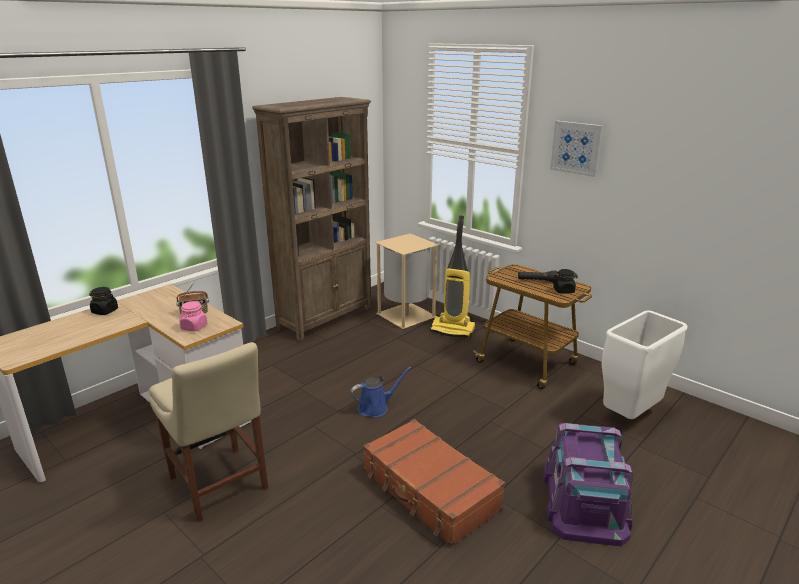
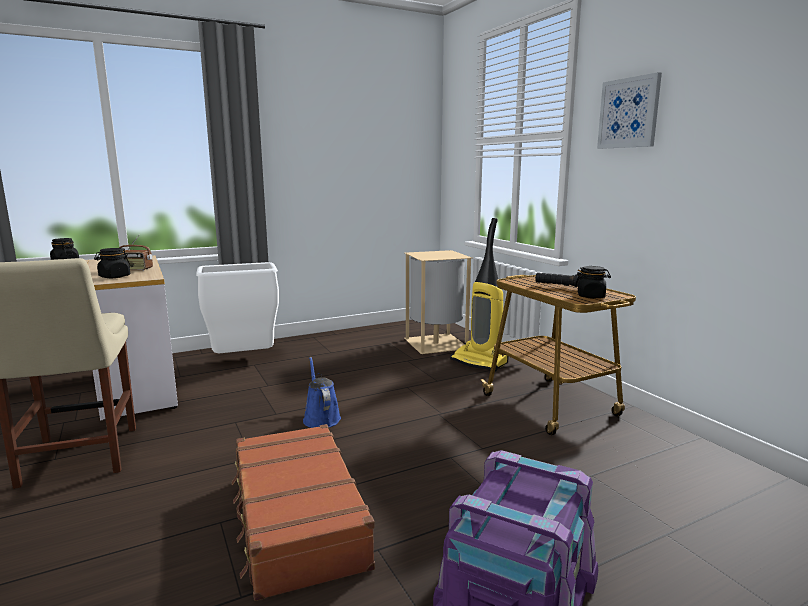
camera: 20 degrees right, 10 degrees down
(194, 327) = (114, 277): pink jar -> black jar
(326, 318) = (348, 336): brown bookcase -> none
(376, 407) = (321, 418): blue watering can -> blue watering can turned 105 degrees counterclockwise
(631, 416) = (675, 491): white trash can -> white trash can (244, 360)

